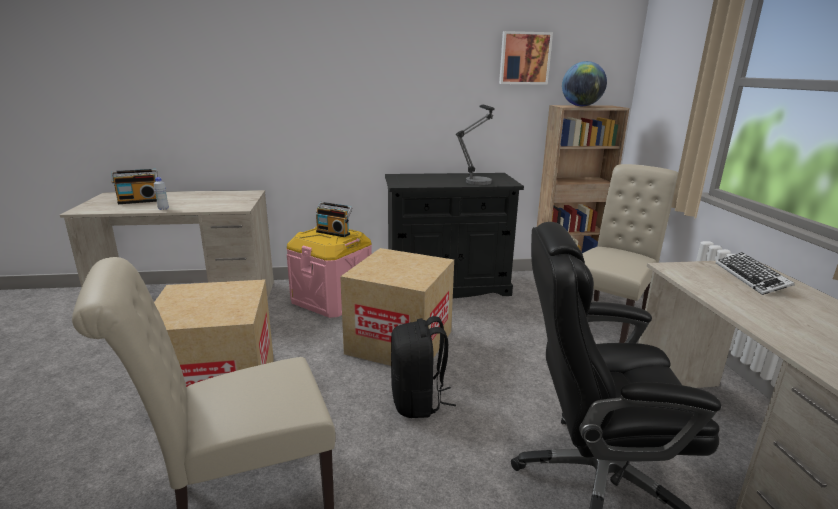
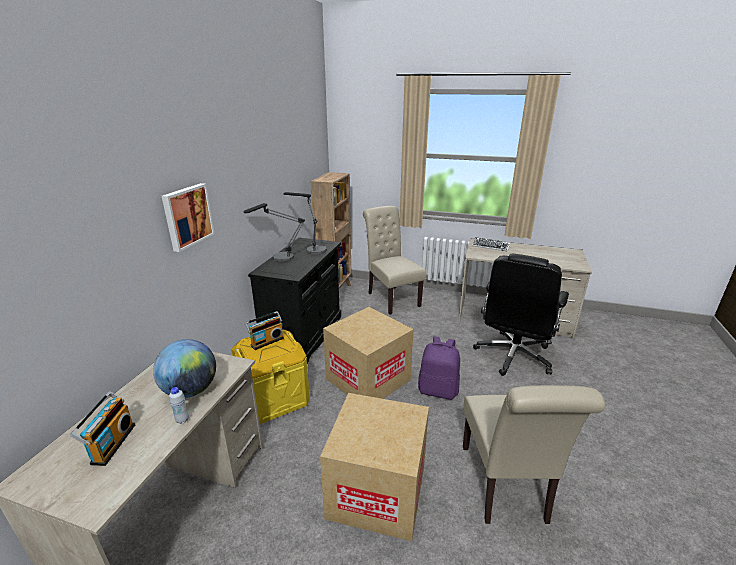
camera: 65 degrees left, 5 degrees up
(332, 299) = (274, 397): pink storage box -> yellow storage box
(418, 401) = (438, 390): black backpack -> purple backpack
(431, 175) = (278, 259): none -> table lamp
(524, 58) = (293, 151): picture -> picture (187, 216)
(581, 106) = (329, 178): globe -> globe (191, 390)

